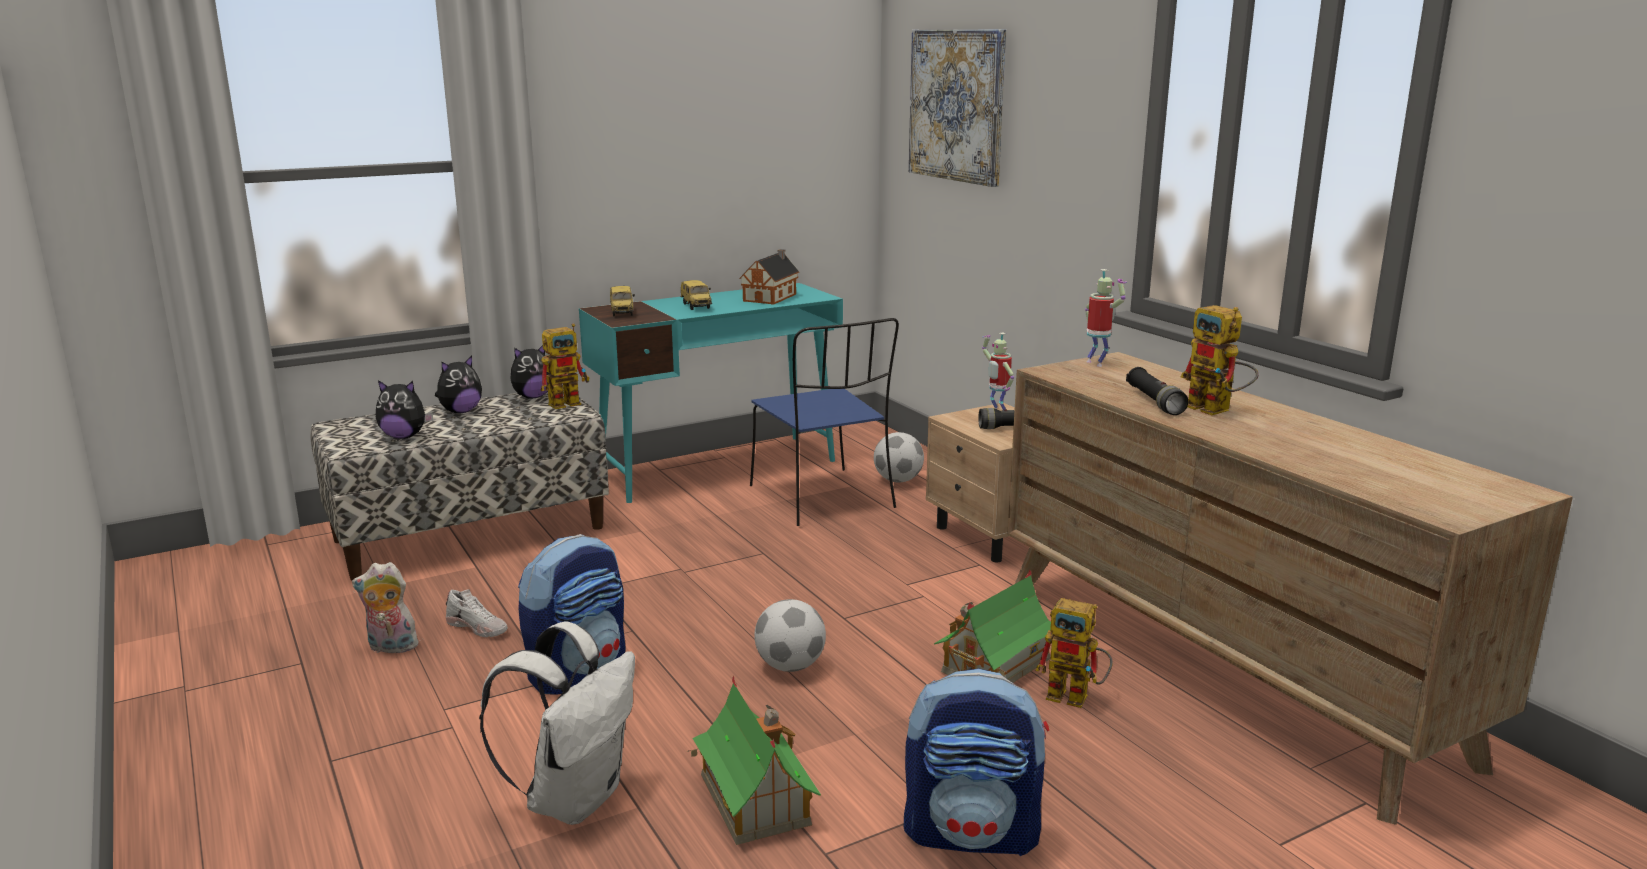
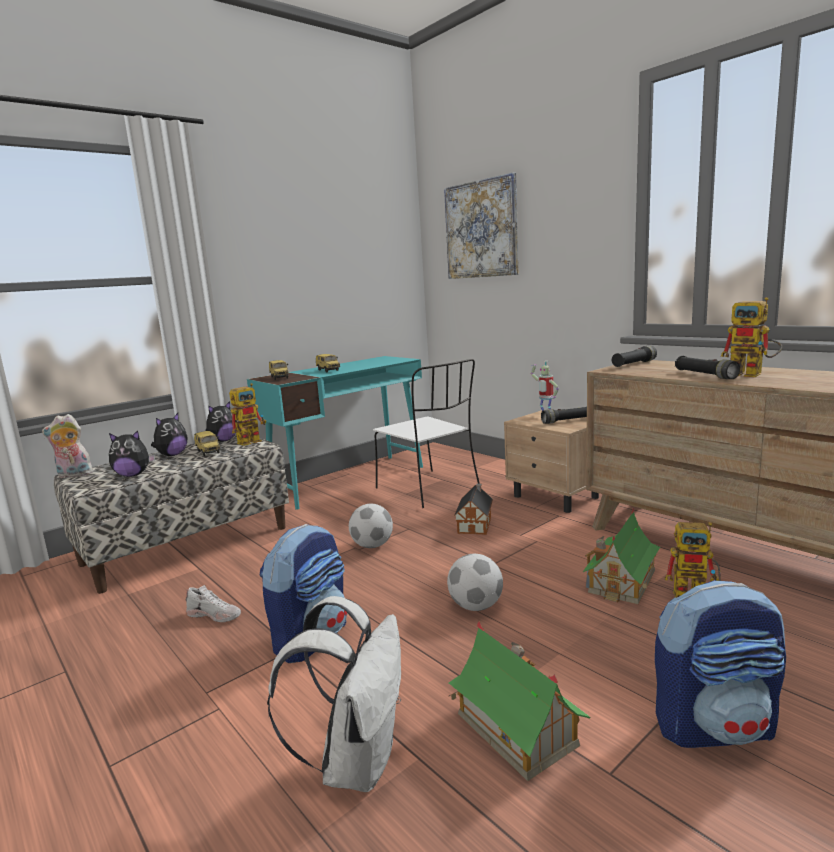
camera: 10 degrees left, 5 degrees down
(390, 648) = (144, 644): plush toy -> plush toy (73, 475)
(507, 414) = (209, 452): none -> toy car
(771, 297) = (374, 362): toy house -> toy house (475, 524)
(823, 498) = (429, 489): blue chair -> white chair
(898, 480) = (470, 473): football -> football (372, 546)
(1097, 363) = (634, 364): toy robot -> black flashlight

